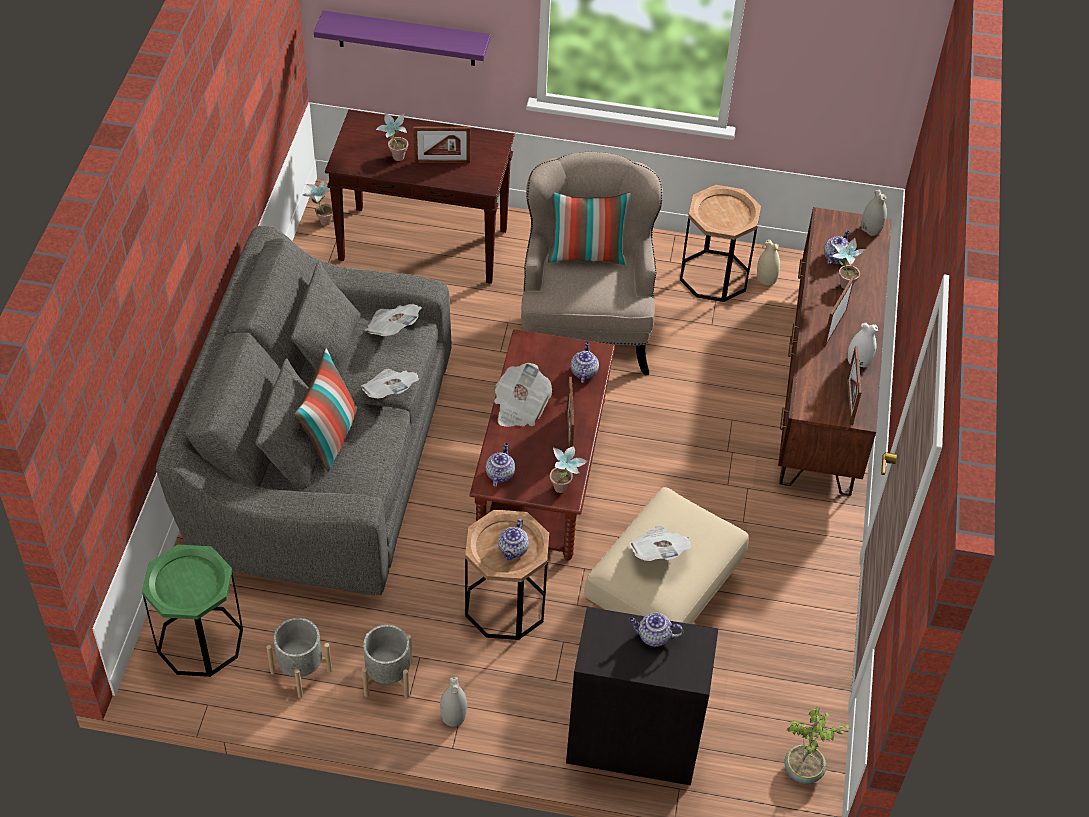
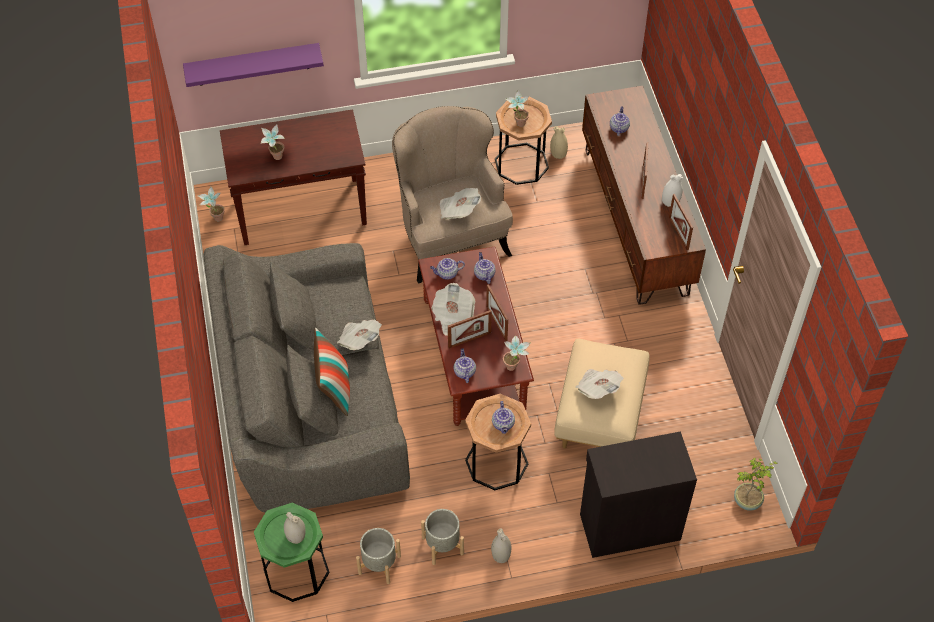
camera: 20 degrees left, 5 degrees up
(393, 329) = (336, 291): newspaper -> newspaper (458, 210)
(442, 162) = (312, 149): picture frame -> picture frame (469, 340)
(587, 255) = (443, 184): pillow -> none
(653, 637) = (641, 453): teapot -> teapot (447, 274)
(841, 284) = (632, 147): potted plant -> potted plant (517, 123)
(871, 229) = (633, 99): white vase -> white vase (296, 536)

